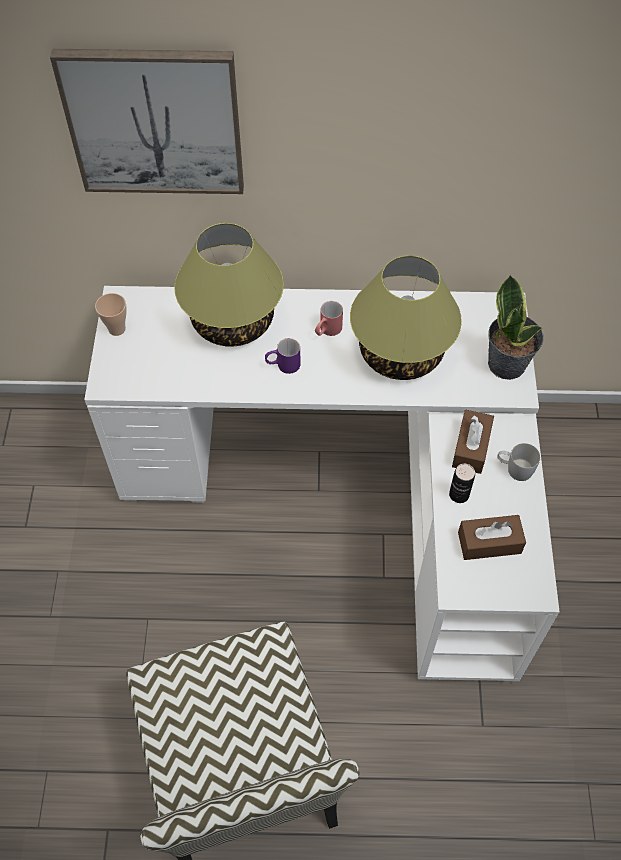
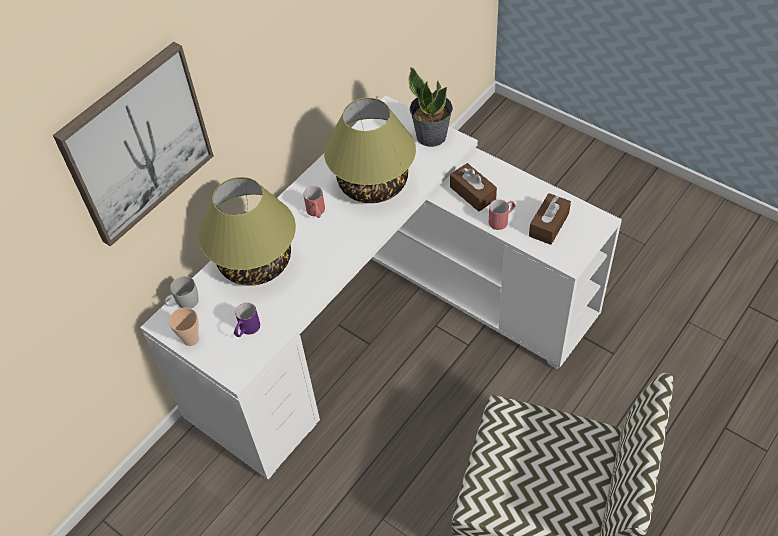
camera: 50 degrees left, 5 degrees down
(283, 365) = (321, 254): purple mug -> purple mug (247, 330)
(459, 494) = (502, 220): can -> red mug
(514, 469) = (506, 181): white mug -> white mug (184, 303)

